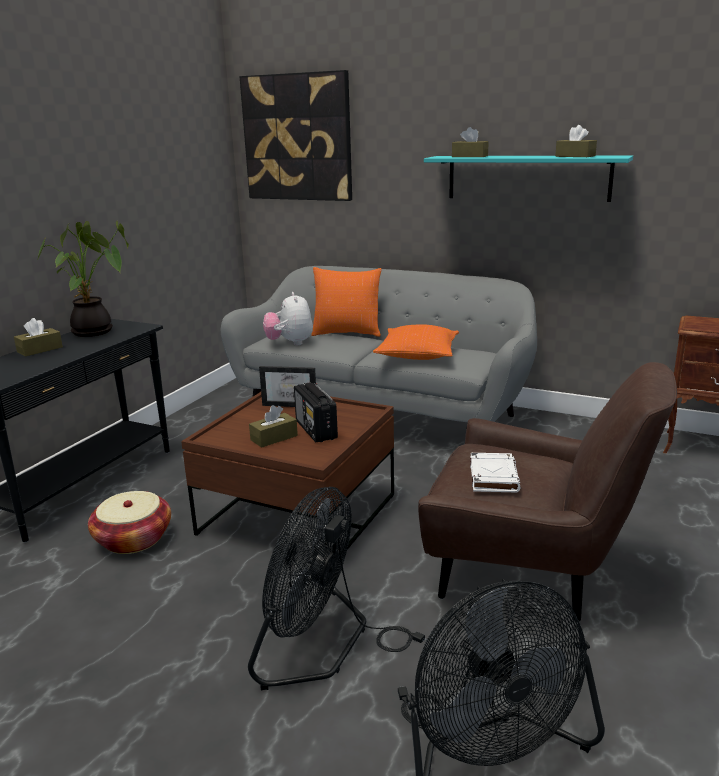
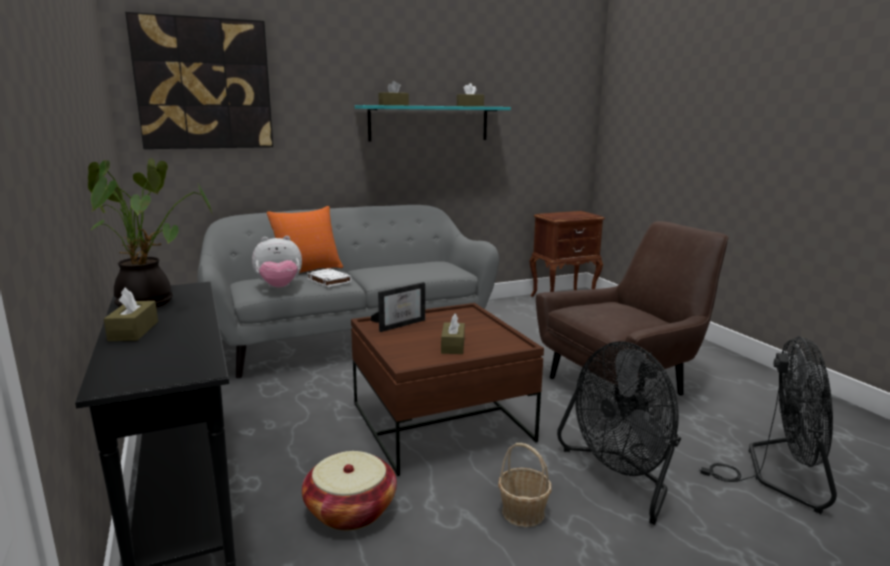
camera: 50 degrees left, 5 degrees down
(206, 611) = (523, 512): none -> basket
(290, 343) = (279, 288): plush toy -> plush toy turned 45 degrees counterclockwise
(316, 430) = (466, 331): radio -> none
(417, 355) = (404, 272): orange pillow -> none
(493, 476) = (620, 317): white book -> white book (328, 281)

